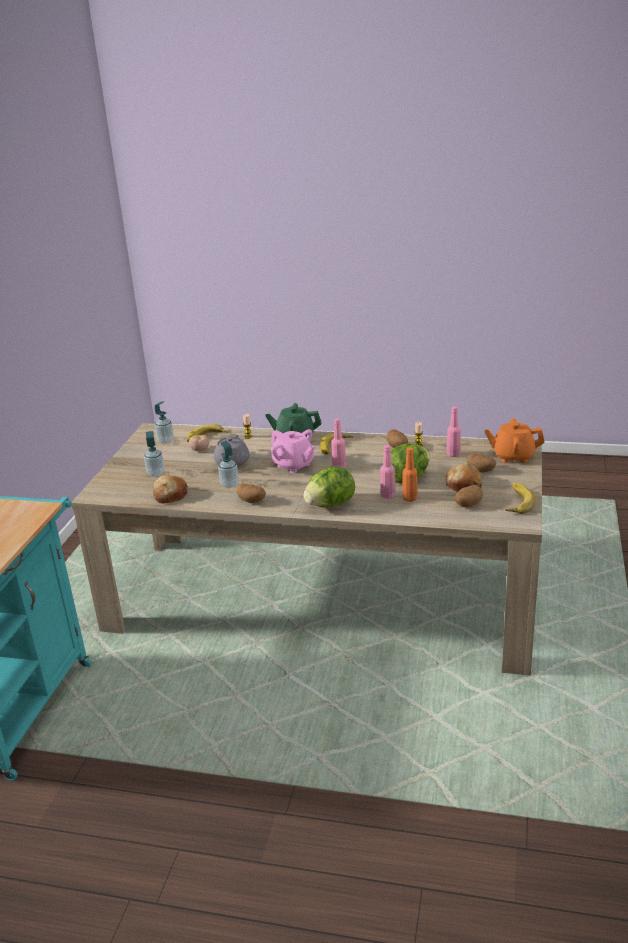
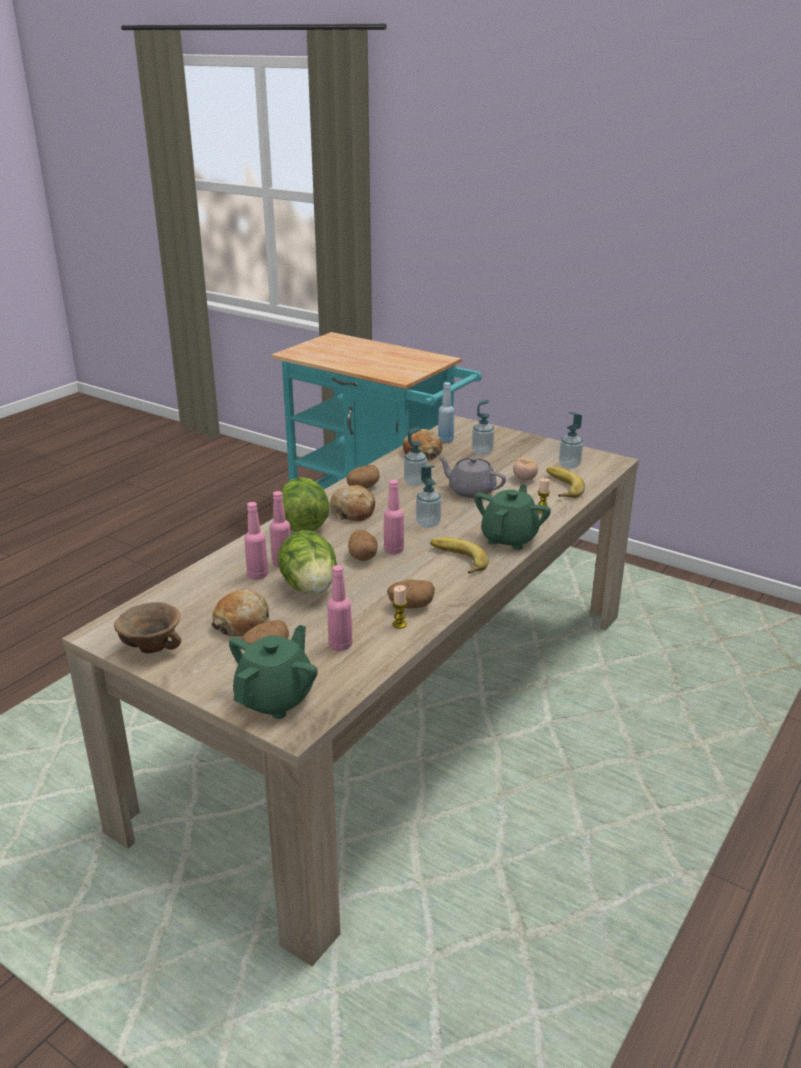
camera: 110 degrees right, 0 degrees up
(137, 492) = (445, 440): none -> blue bottle
(293, 465) = (428, 523): pink teapot -> soap dispenser
(295, 493) = (353, 512): none -> bread
(410, 498) = (258, 575): orange bottle -> pink bottle
(468, 505) = (193, 609): potato -> potato (362, 556)
(513, 456) = (276, 699): orange teapot -> green teapot
(515, 502) = (153, 648): banana -> brown bowl

